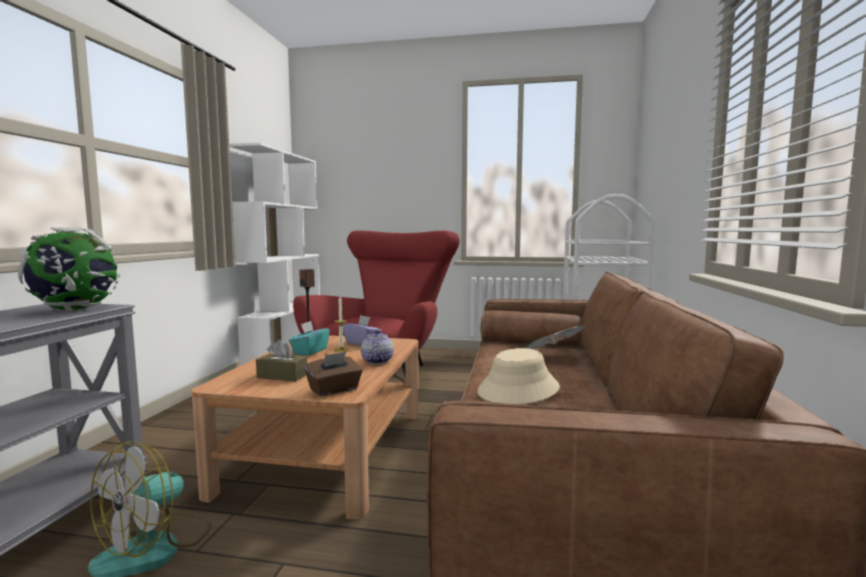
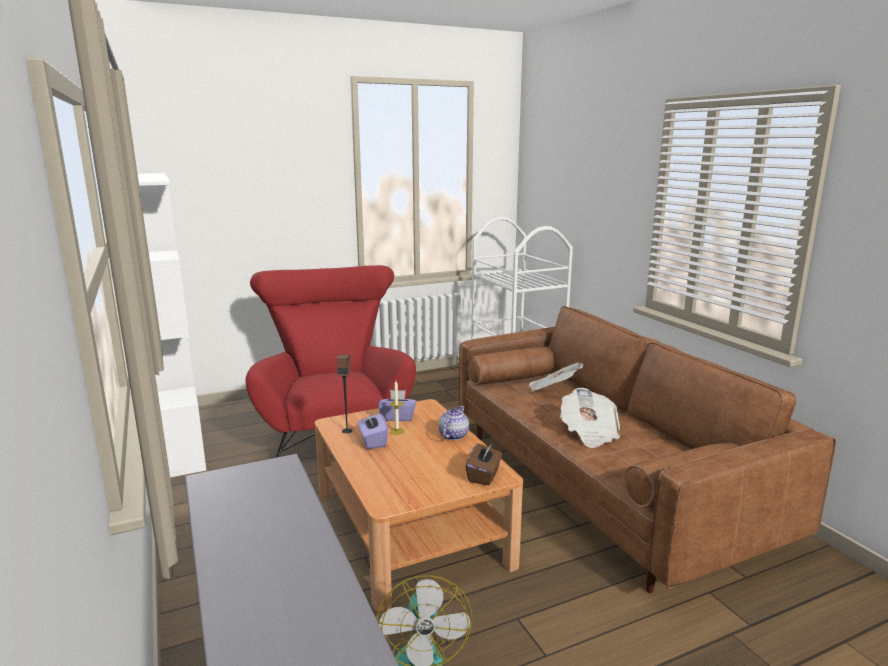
camera: 35 degrees left, 10 degrees up
(74, 309) = (272, 479): globe -> none
(282, 376) = (414, 476): brown tissue box -> none
(310, 351) = (373, 441): turquoise tissue box -> purple tissue box
(377, 361) = (453, 435): teapot -> teapot turned 60 degrees clockwise
(518, 390) = (589, 433): beige hat -> newspaper

